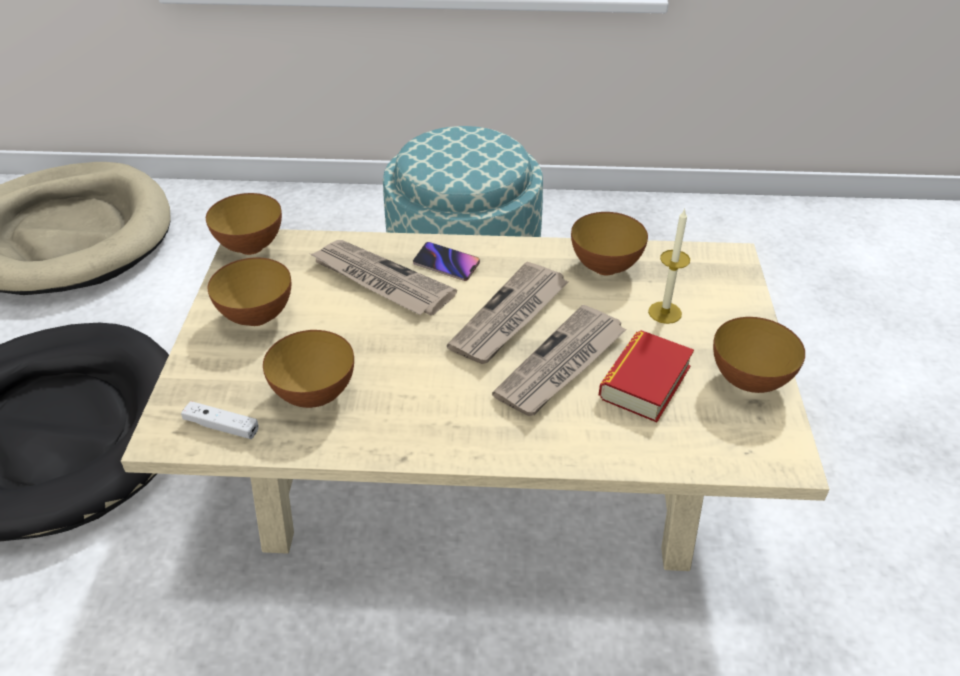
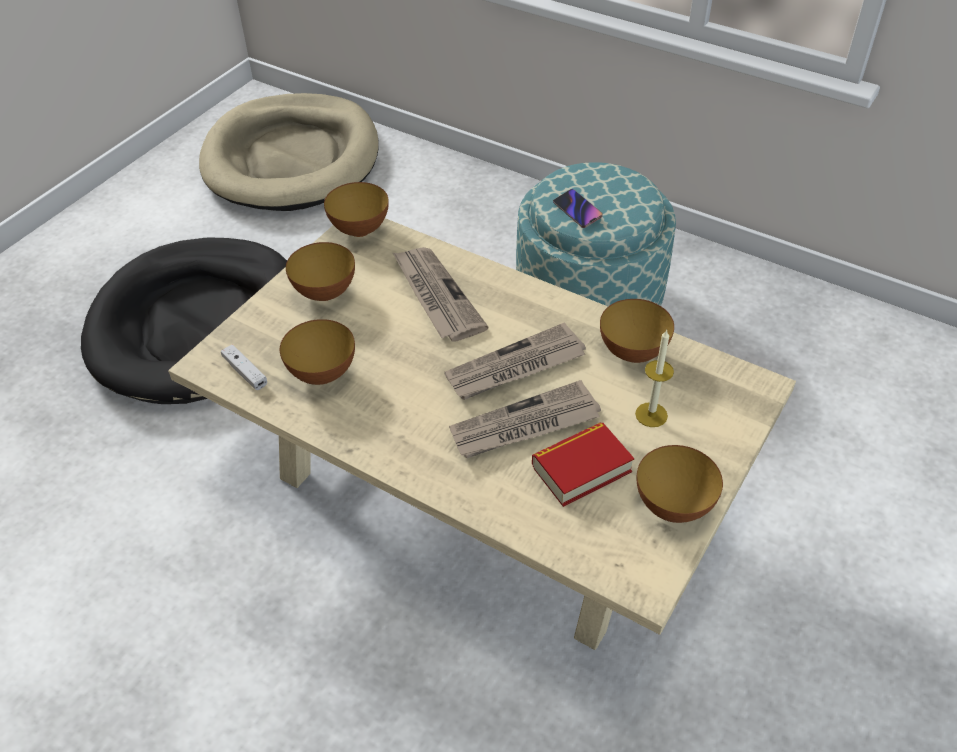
camera: 30 degrees right, 5 degrees up
(446, 264) = (499, 300): phone -> phone (577, 211)

